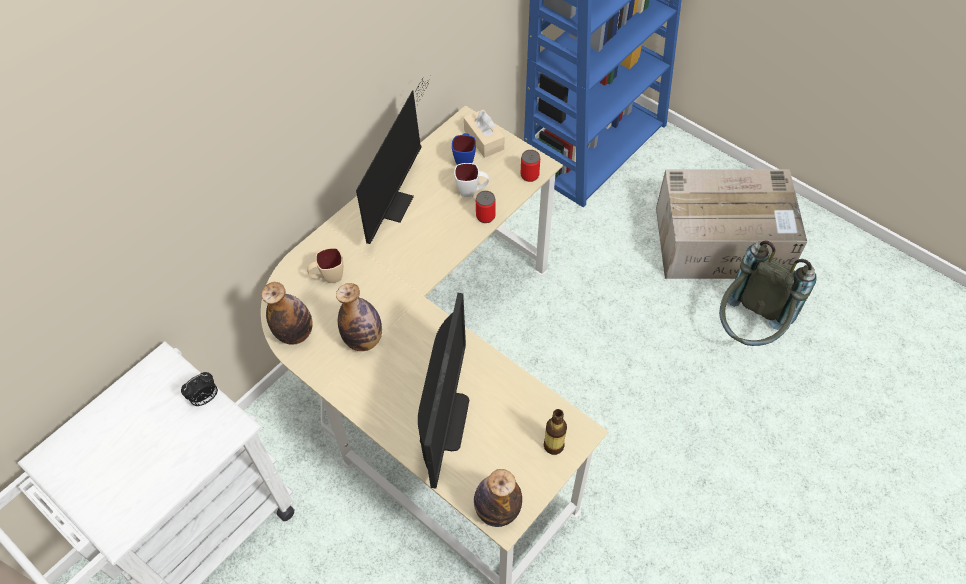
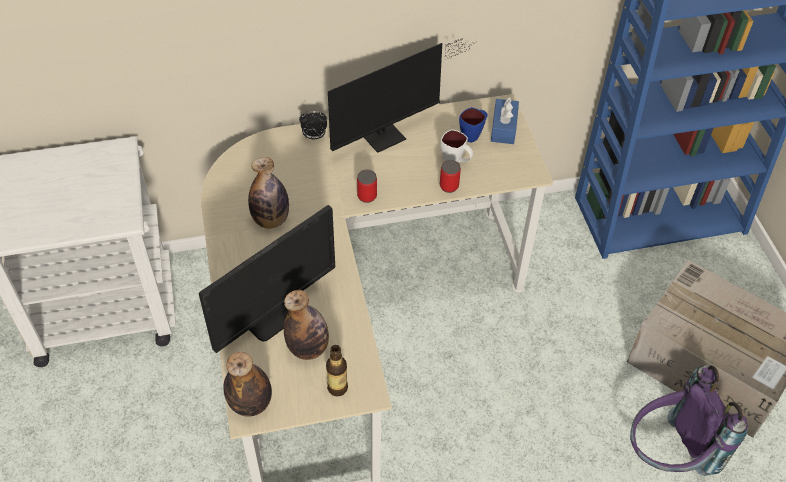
camera: 35 degrees right, 5 degrees down
(205, 398) = (125, 190): alarm clock -> alarm clock (314, 137)
(295, 333) = (228, 186): bottle -> bottle (308, 348)
(328, 278) = (287, 161): beige mug -> none
(484, 140) = (503, 128): beige tissue box -> blue tissue box
(529, 175) = (516, 175): can -> can (367, 196)
(747, 330) = (667, 455): grey backpack -> purple backpack

